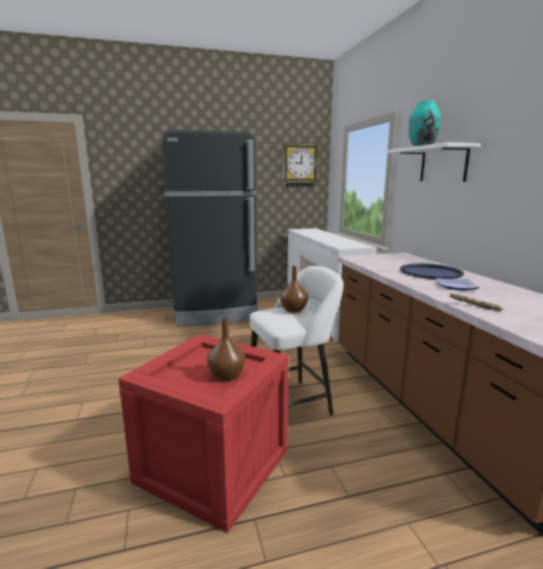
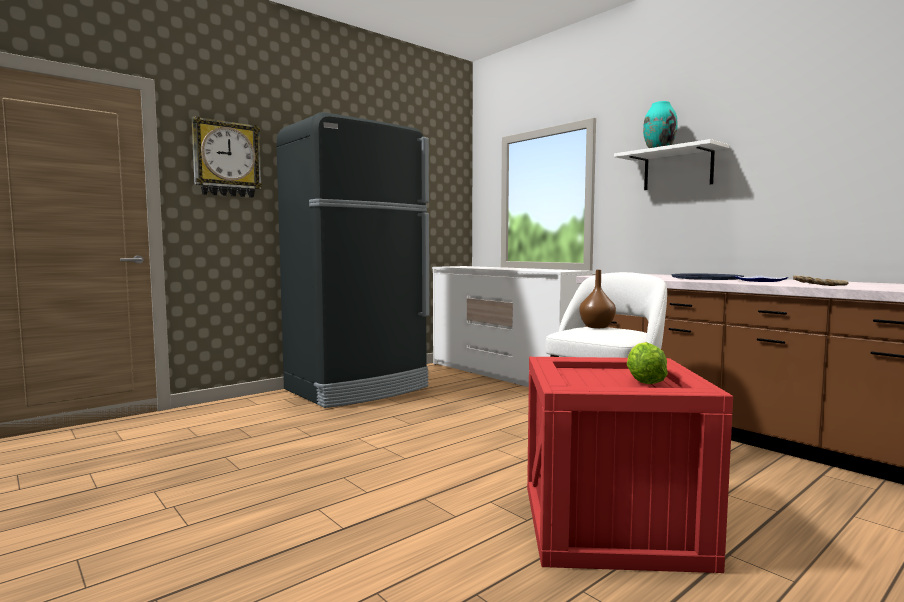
camera: 25 degrees left, 10 degrees down
(226, 376) = (644, 381): brown vase -> lettuce
(299, 166) = (441, 184): wall clock -> wall clock (226, 159)

